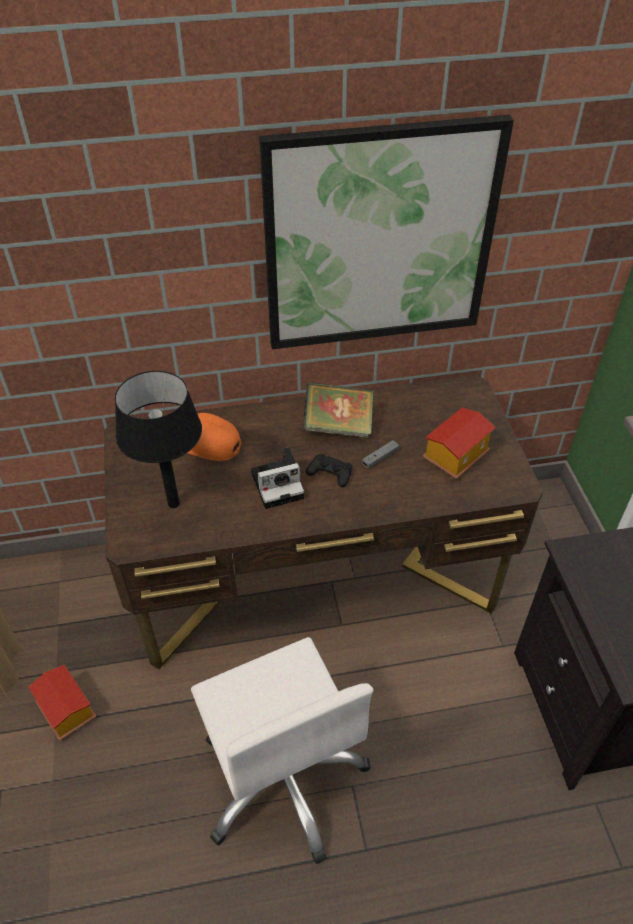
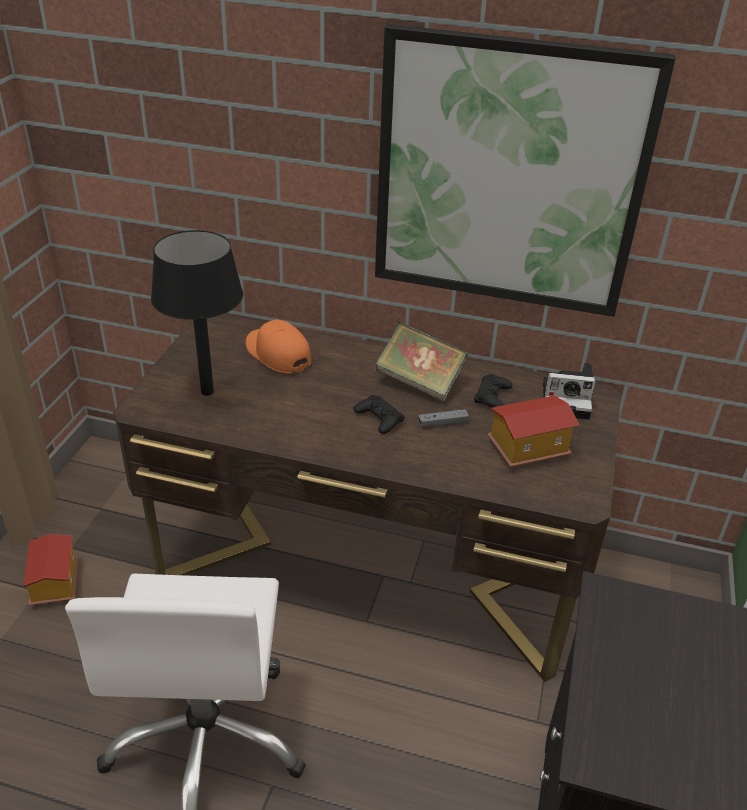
camera: 25 degrees right, 10 degrees down
(279, 484) = (320, 410): camera -> camera (568, 400)
(400, 418) = (492, 396): none -> black game controller

